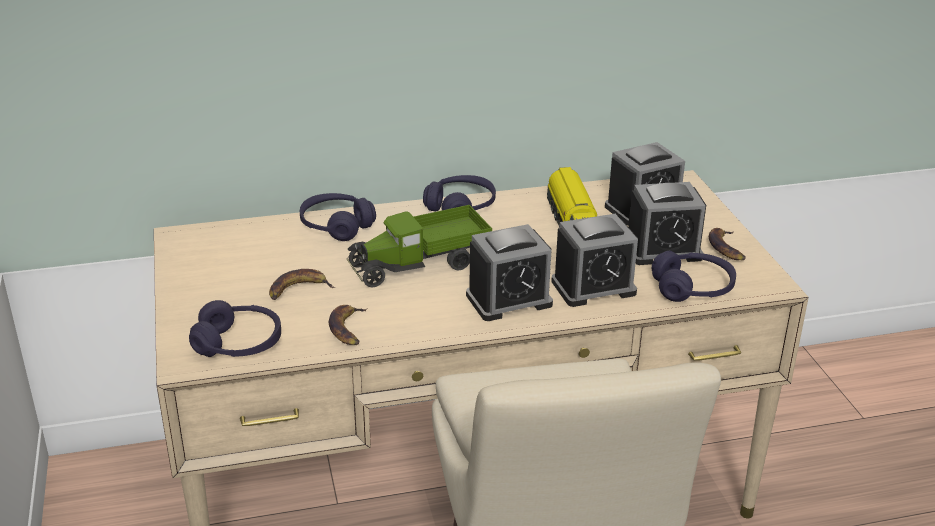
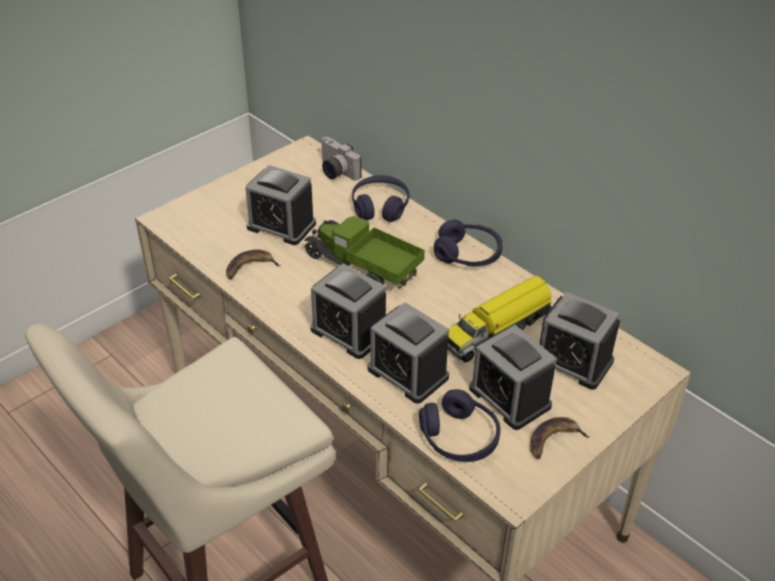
camera: 60 degrees right, 10 degrees up
(238, 344) = (198, 229): purple headphones -> none
(245, 232) = (335, 172): none -> camera
(298, 289) = (281, 225): banana -> alarm clock

